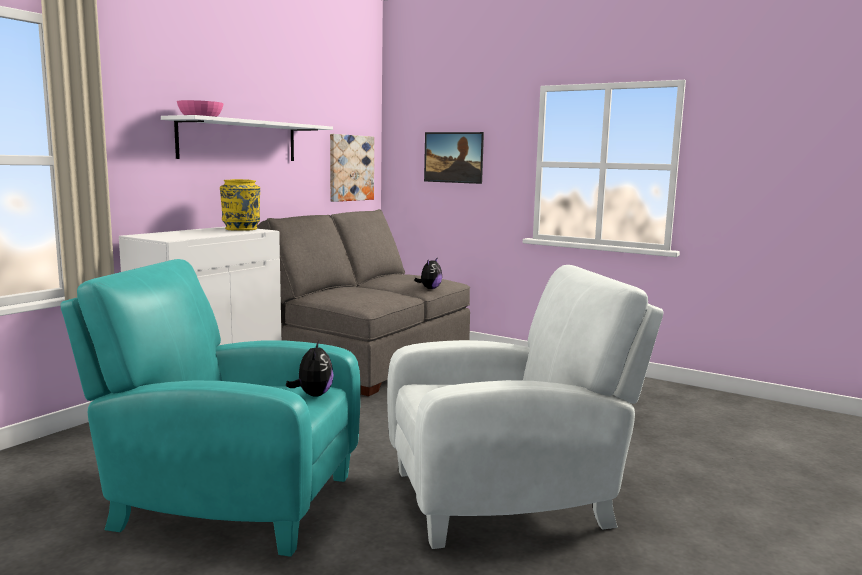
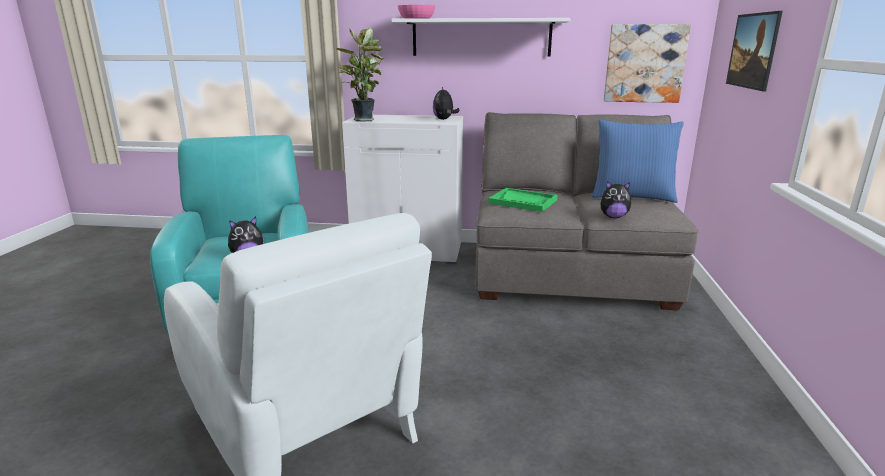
camera: 65 degrees right, 10 degrees up
(173, 237) = (364, 120): none -> potted plant
(241, 229) = (444, 119): yellow vase -> plush toy
(361, 294) = (523, 201): none -> green tray
(398, 277) = (632, 196): none -> blue pillow

